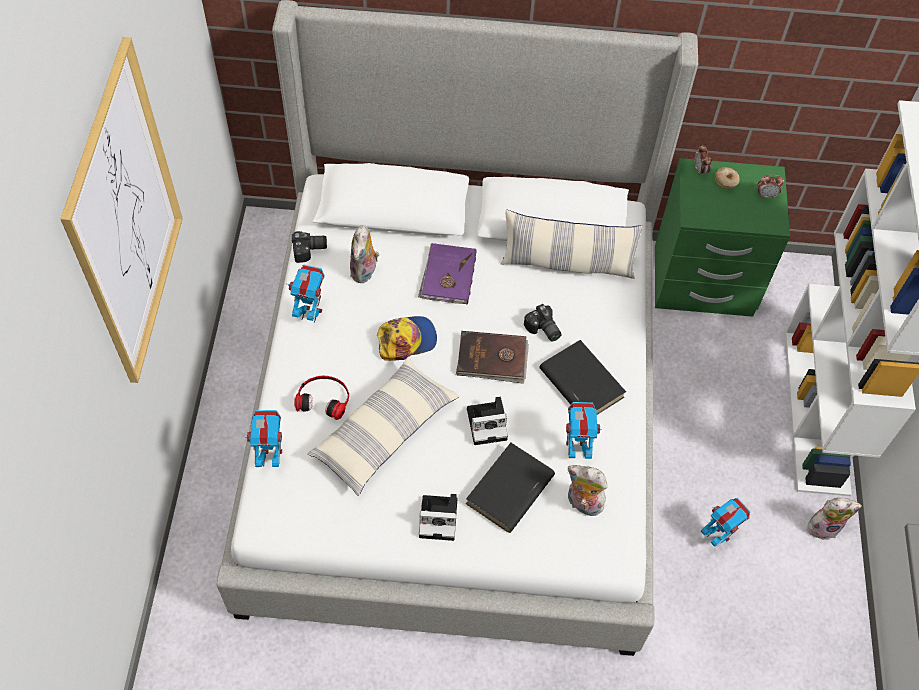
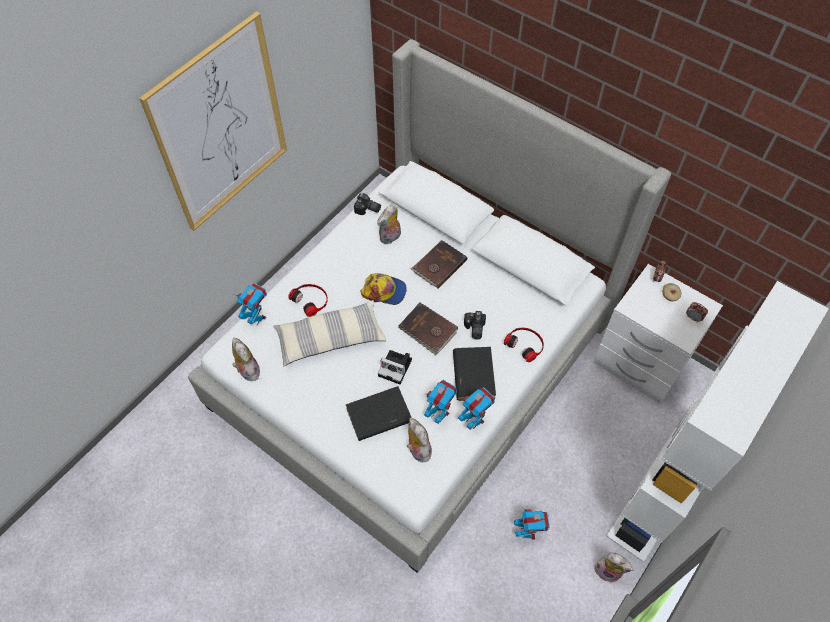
camera: 35 degrees right, 0 degrees up
(308, 528) = (247, 370): none -> plush toy
(310, 314) = (340, 247): toy robot -> toy robot (474, 420)
(440, 518) = (325, 408): camera -> none
(447, 276) = (438, 265): purple book -> brown book
(567, 264) = (521, 295): pillow -> none
(611, 317) = (525, 344): none -> headphones
(703, 283) = (639, 363): green nightstand -> white nightstand

